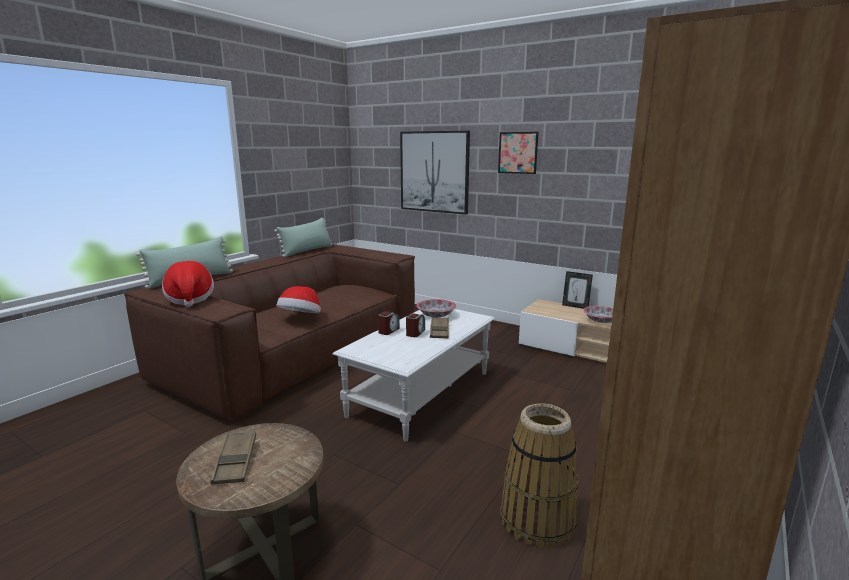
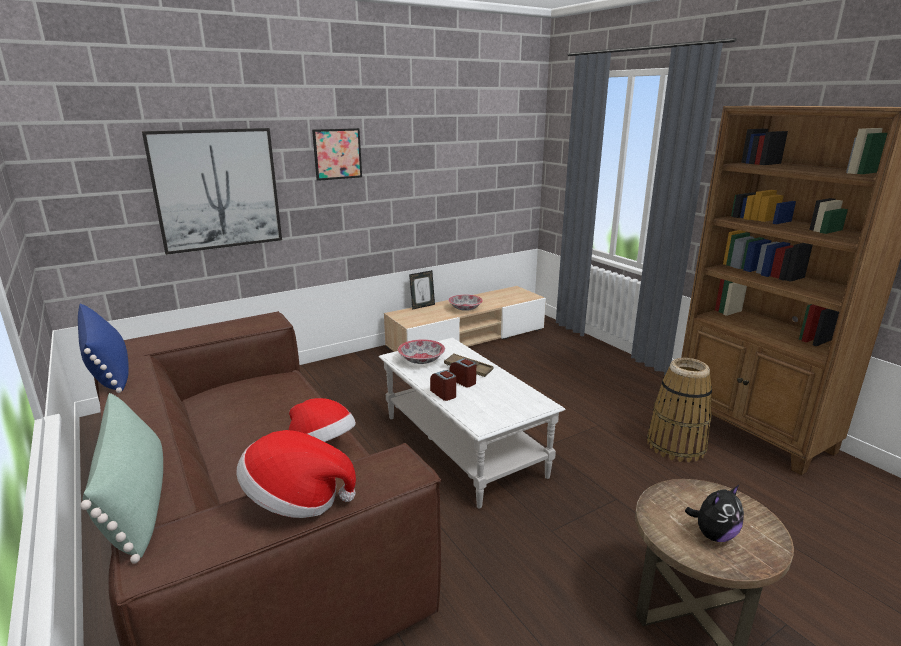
camera: 65 degrees left, 5 degrees up
(235, 461) = (713, 535): brown tray -> plush toy
(307, 251) = (109, 369): green pillow -> blue pillow

